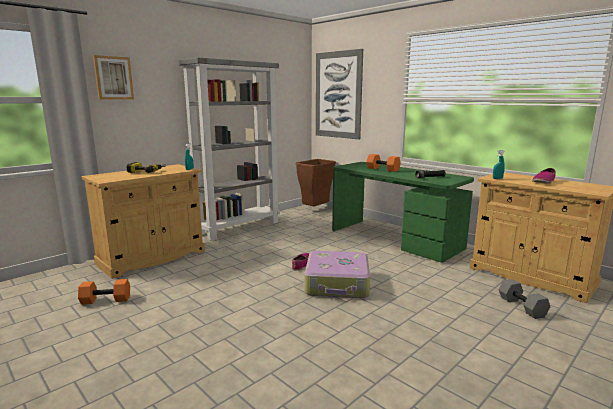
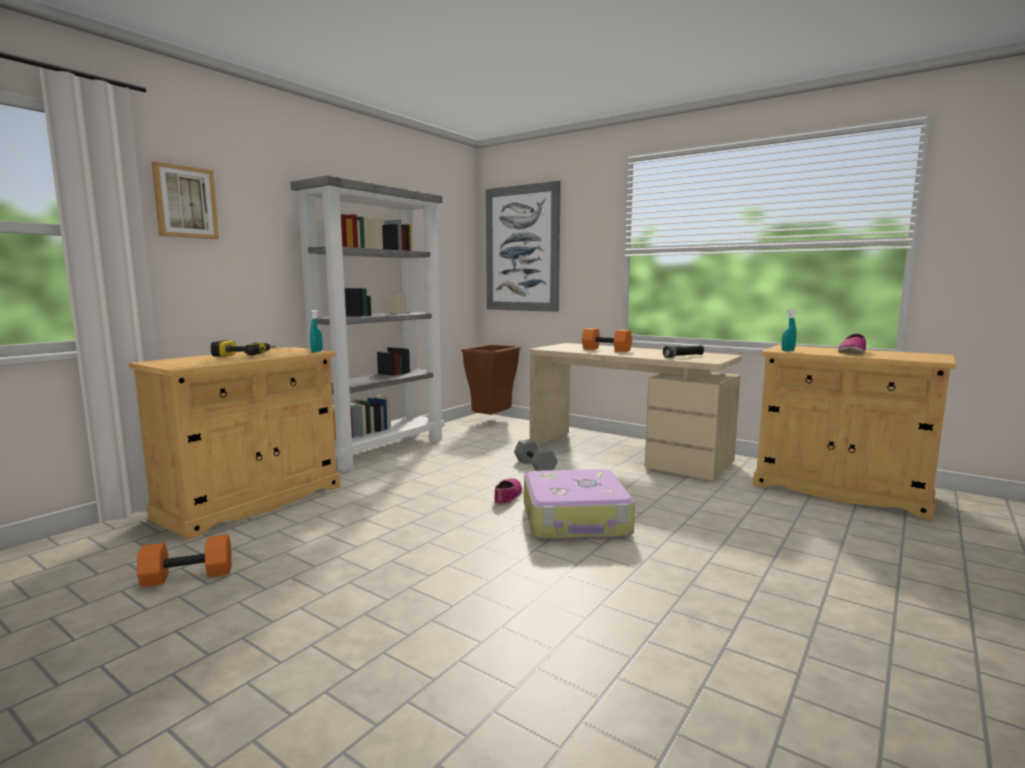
camera: 10 degrees left, 5 degrees down
(394, 239) = (627, 453): green desk -> beige desk
(522, 307) = (855, 531): grey dumbbell -> grey dumbbell (536, 466)

